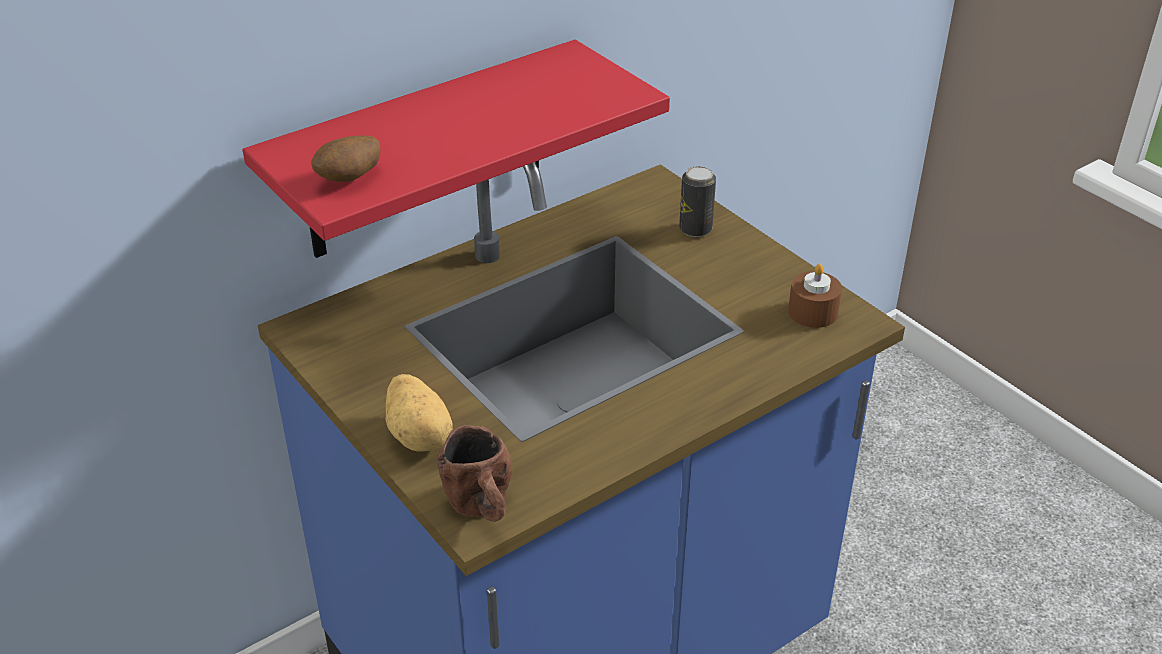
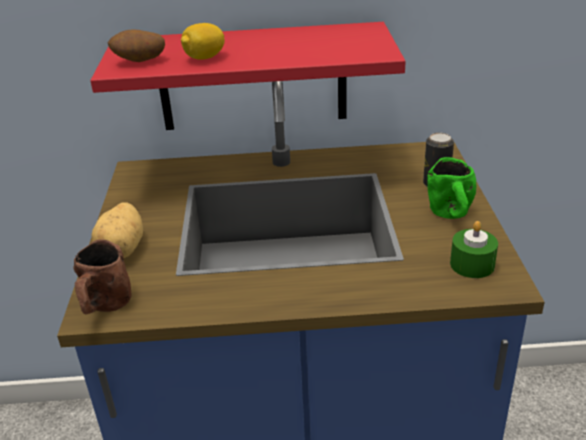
camera: 35 degrees right, 5 degrees down
(429, 152) = (204, 58): none -> lemon
(746, 264) = (452, 216): none -> green mug
(812, 312) = (472, 264): brown candle -> green candle

